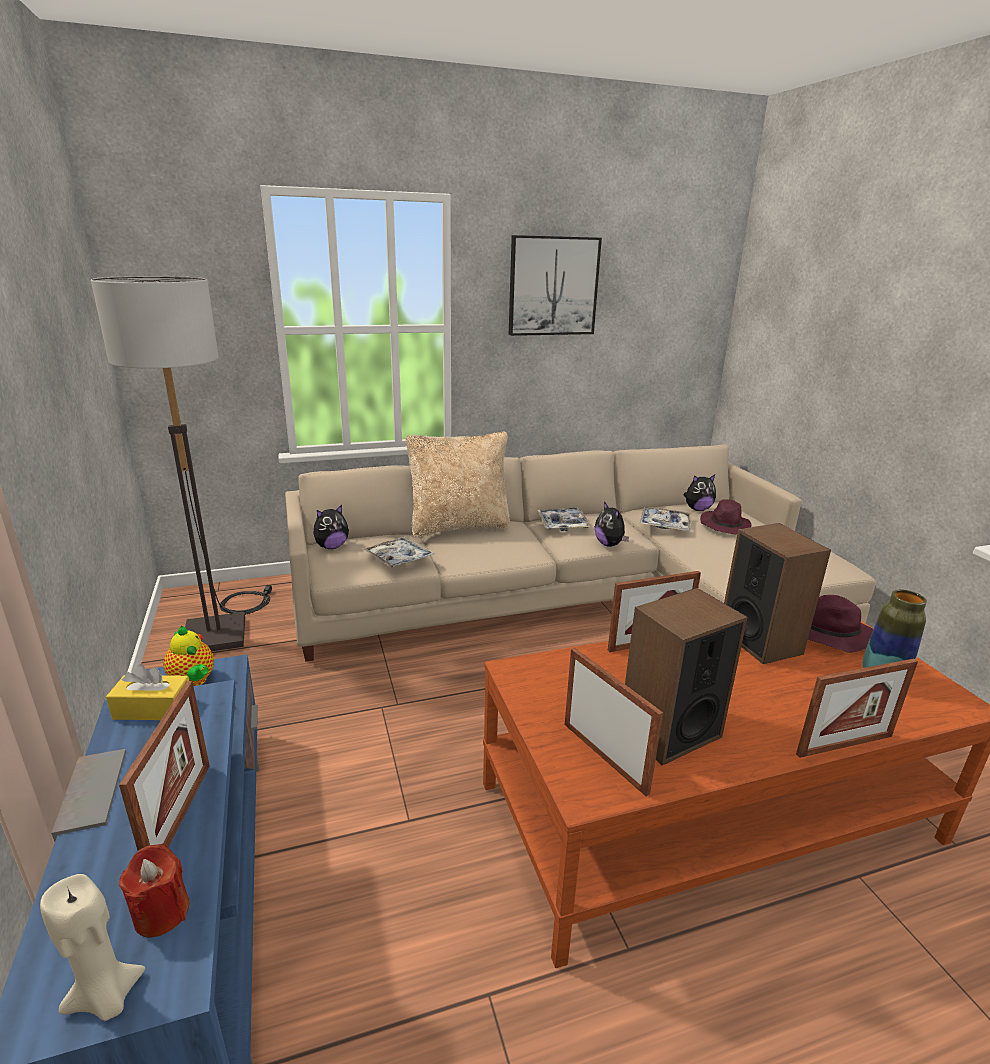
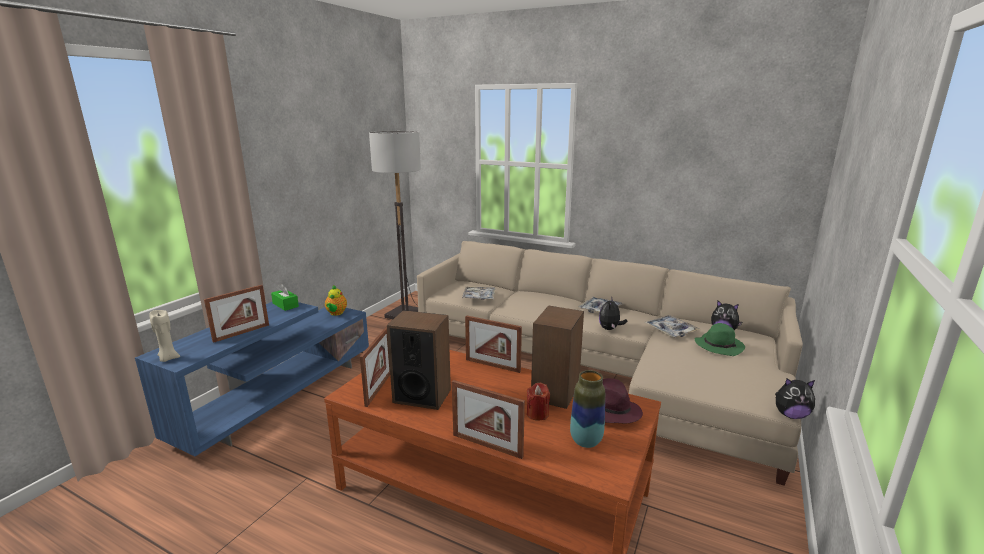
camera: 45 degrees right, 5 degrees down
(153, 708) = (285, 305): yellow tissue box -> green tissue box
(161, 913) = (202, 350): red candle -> red candle (537, 414)
(331, 547) = (461, 283): plush toy -> plush toy (790, 415)
(460, 528) = (536, 294): beige pillow -> none
(553, 286) = (647, 142): picture -> none
(724, 526) = (719, 346): purple hat -> green hat

